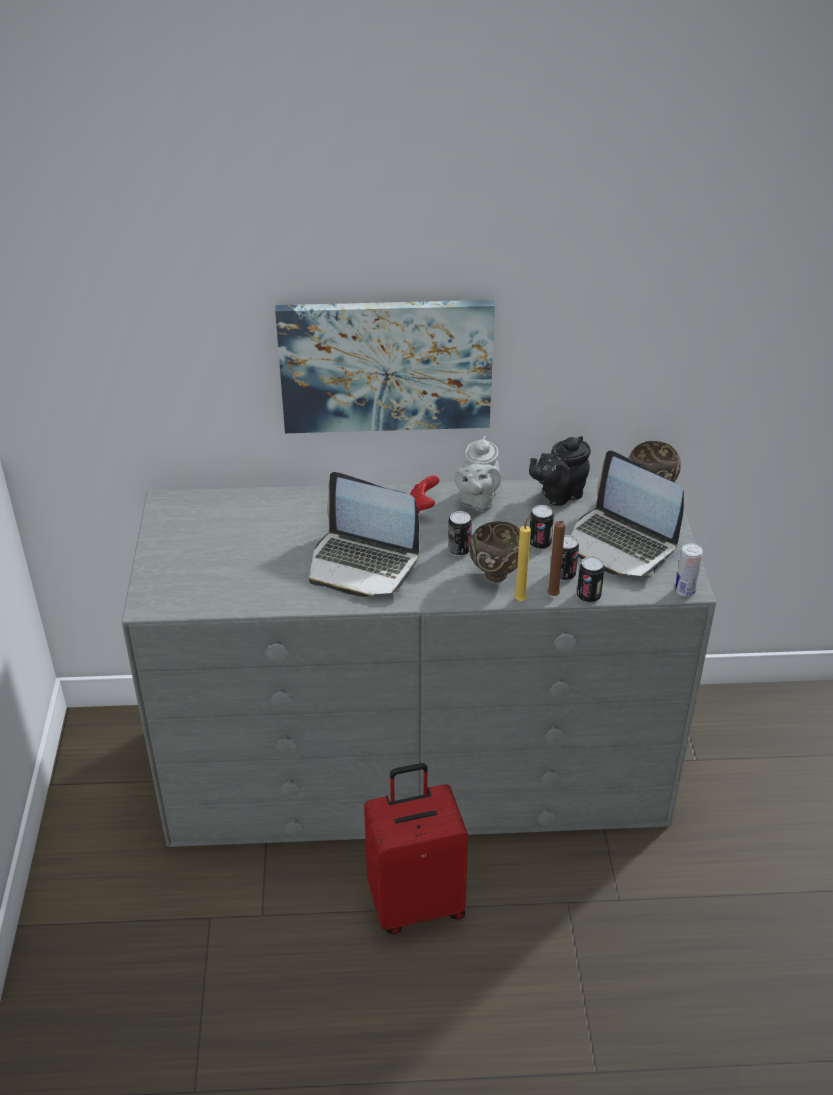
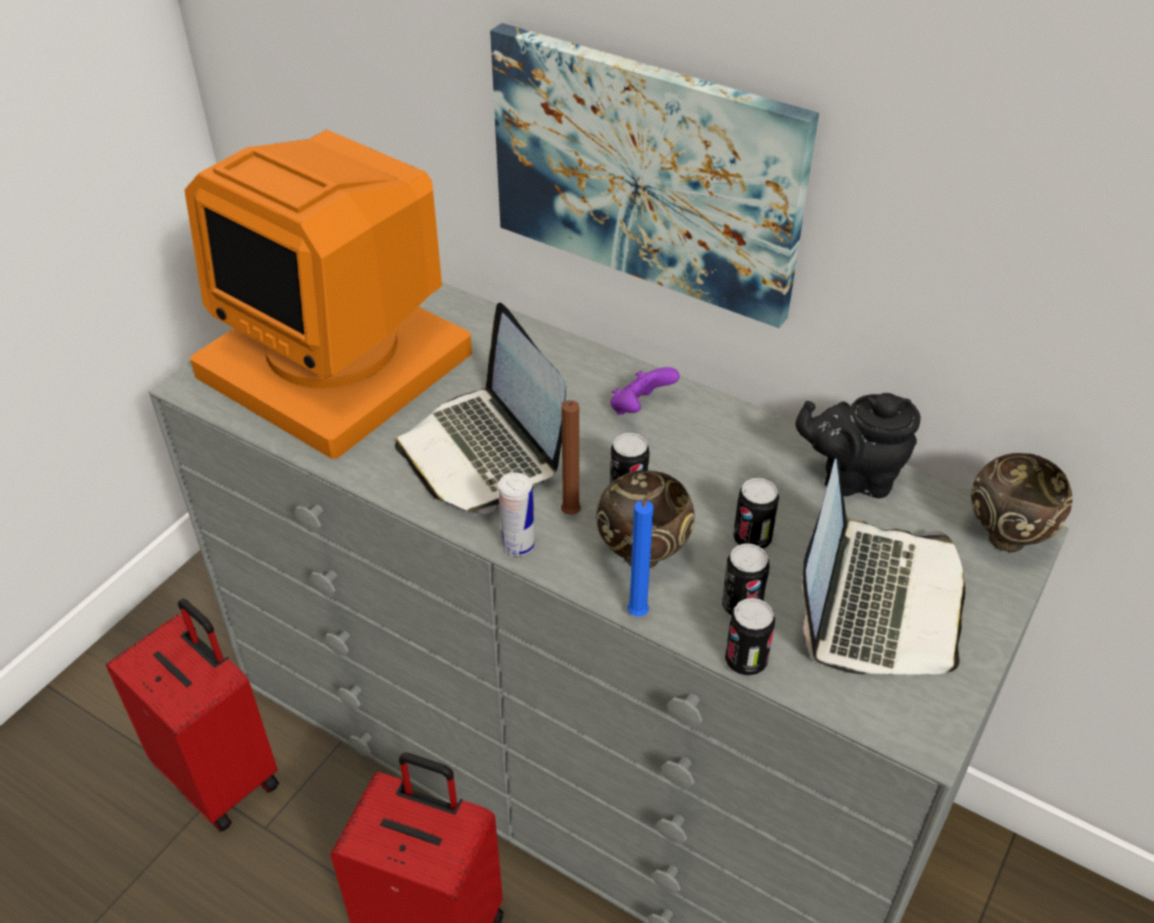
camera: 35 degrees right, 5 degrees up
(203, 904) = (221, 775): none -> red suitcase
(225, 555) = (340, 361): none -> monitor
(422, 507) = (640, 408): red game controller -> purple game controller
(477, 501) = (724, 433): grey teapot -> none
(521, 599) = (641, 612): yellow candle -> blue candle
(553, 597) = (691, 634): brown candle -> brown candle (569, 515)
(620, 544) = (876, 602): laptop -> laptop turned 150 degrees counterclockwise
(684, 591) = (912, 736): can -> can (518, 545)

